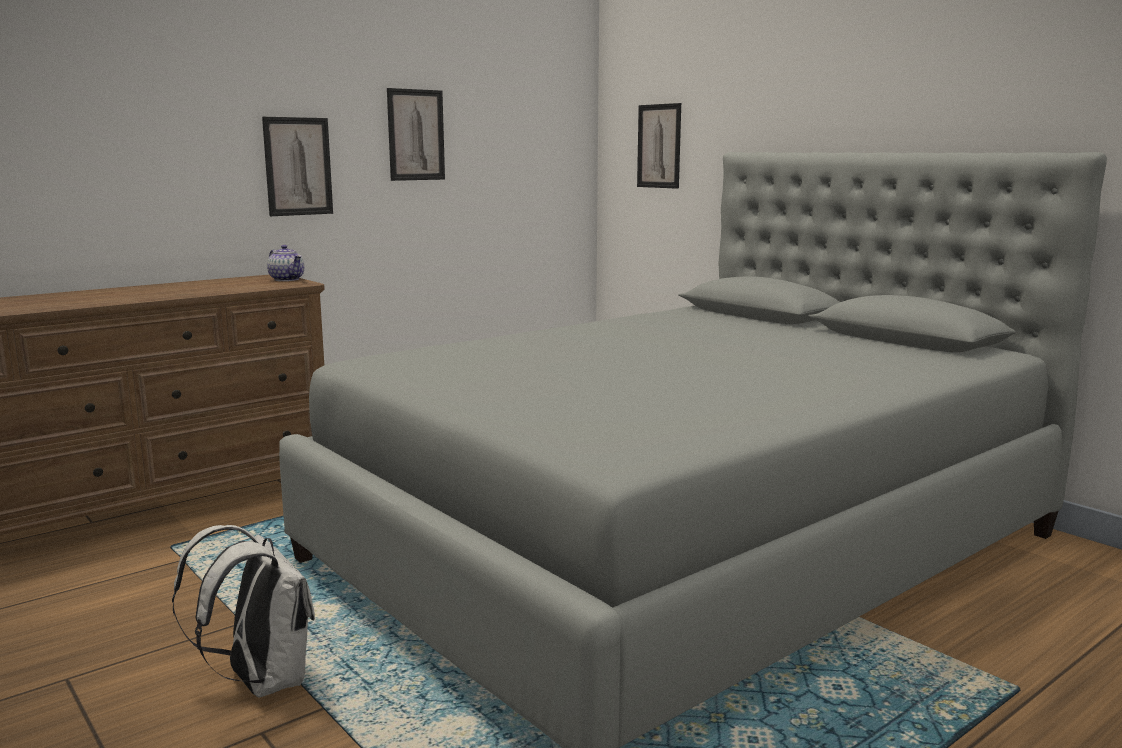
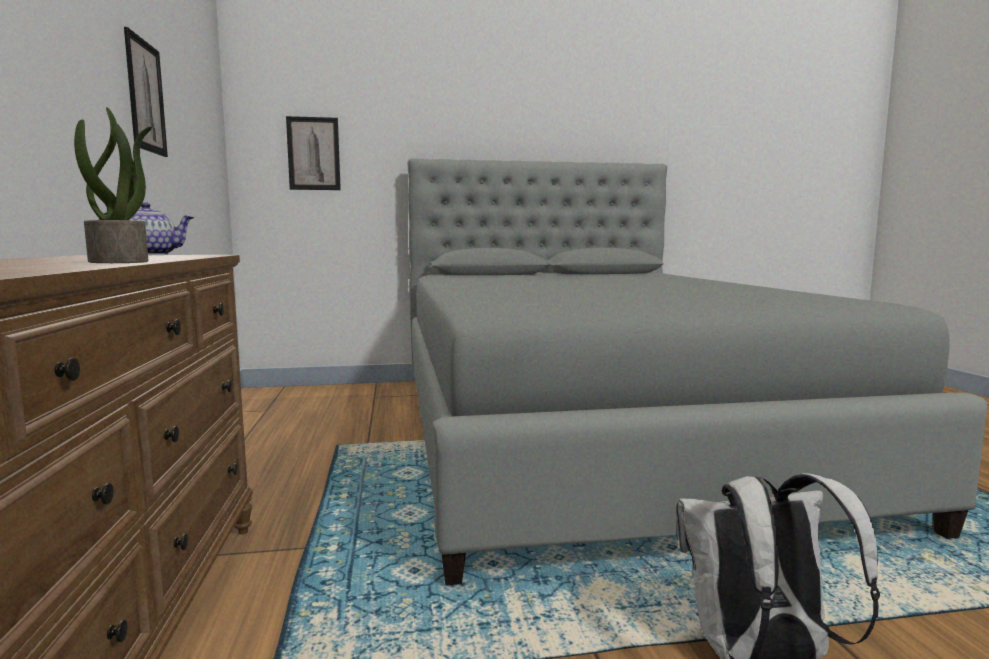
camera: 60 degrees left, 5 degrees down
(162, 296) = (120, 262): none -> potted plant
(298, 166) = (66, 98): picture -> none

